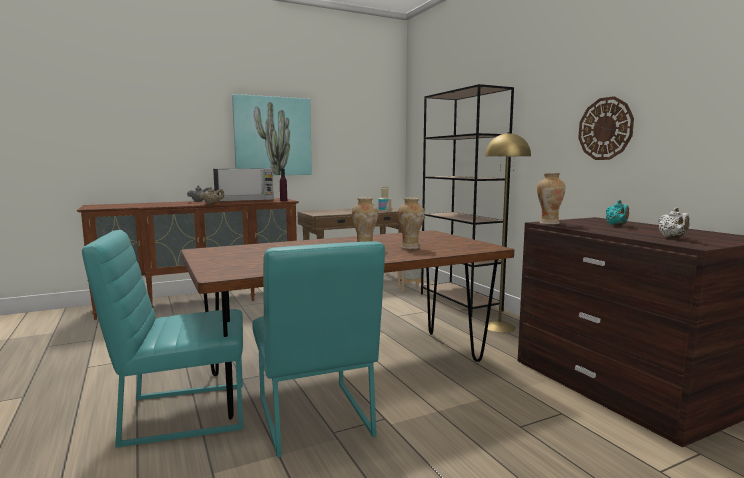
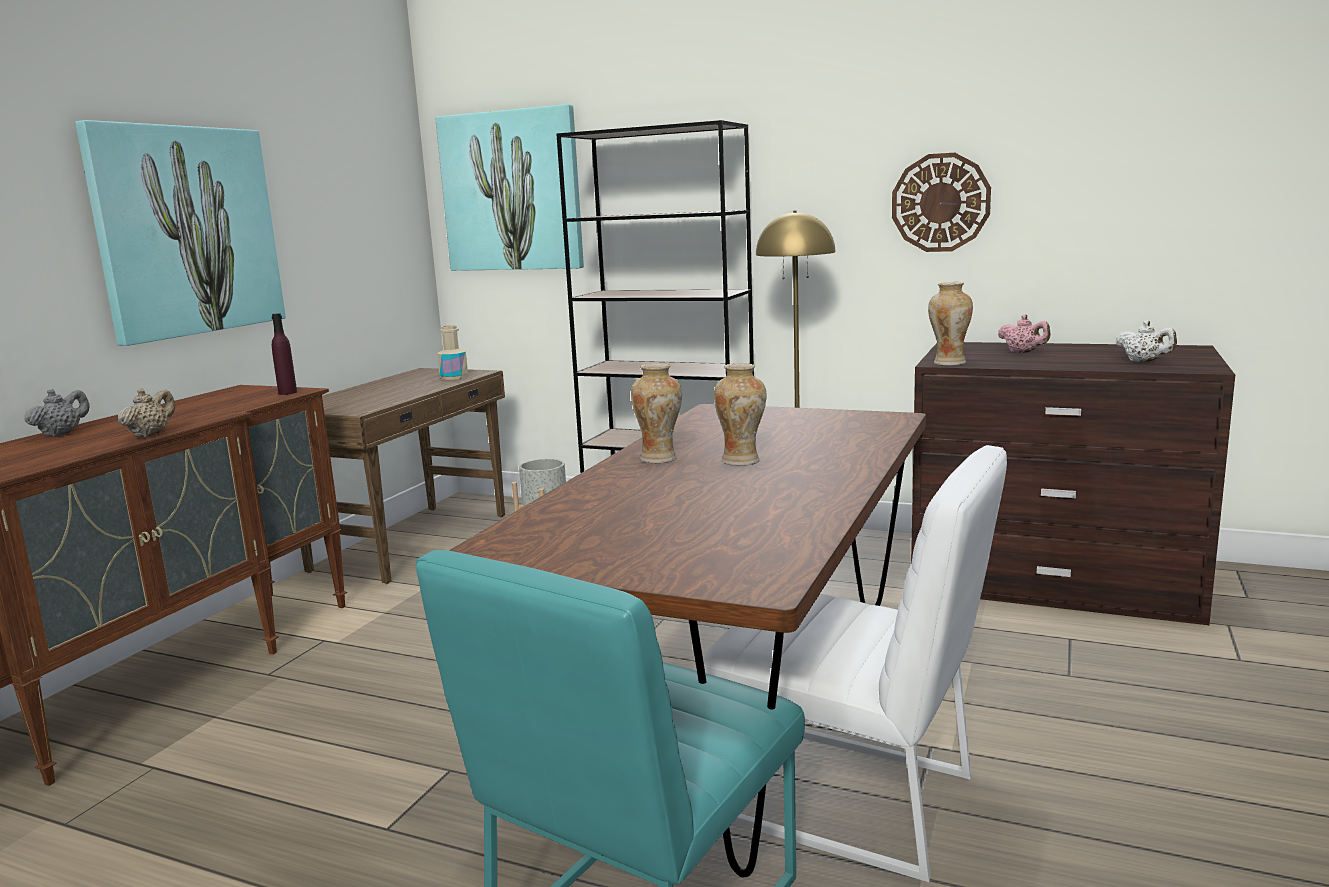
camera: 40 degrees left, 5 degrees up
(244, 200) = (181, 409): microwave -> none
(314, 418) = (852, 799): turquoise chair -> white chair
(410, 247) = (803, 444): vase -> vase (659, 459)
(430, 127) = (512, 191): none -> picture
(617, 225) = (1023, 352): turquoise teapot -> pink teapot

